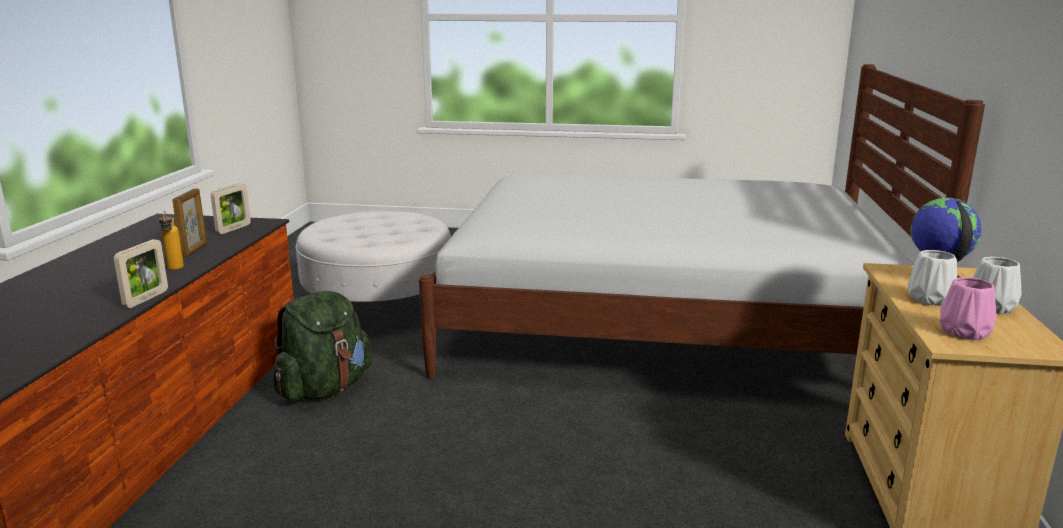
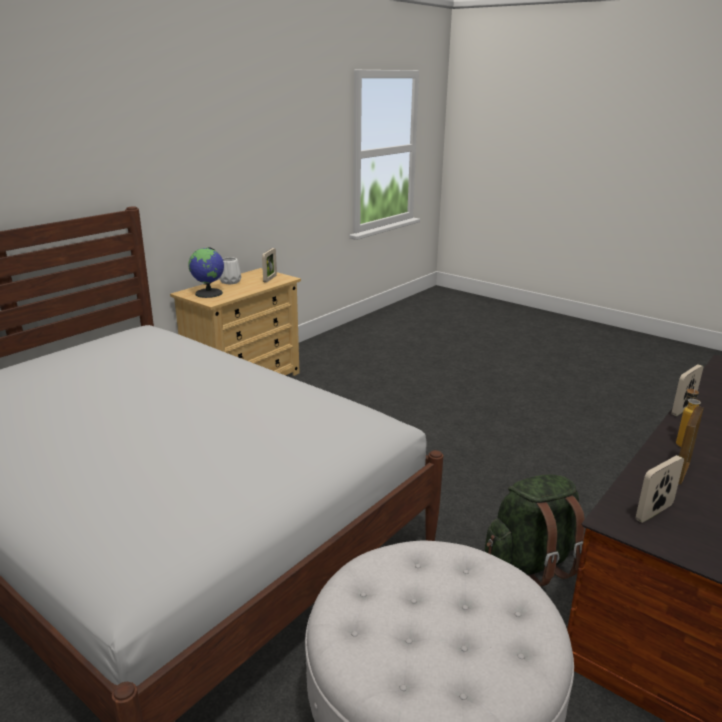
camera: 150 degrees left, 5 degrees up
(930, 299) = (242, 288): white vase -> none
(965, 332) = (270, 279): pink vase -> picture frame

